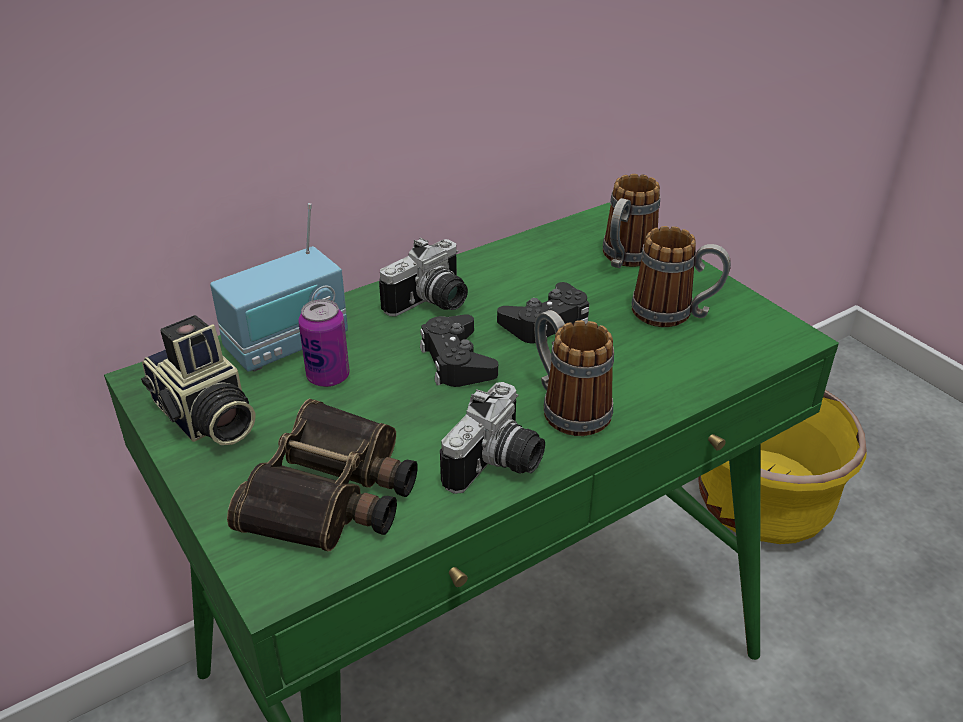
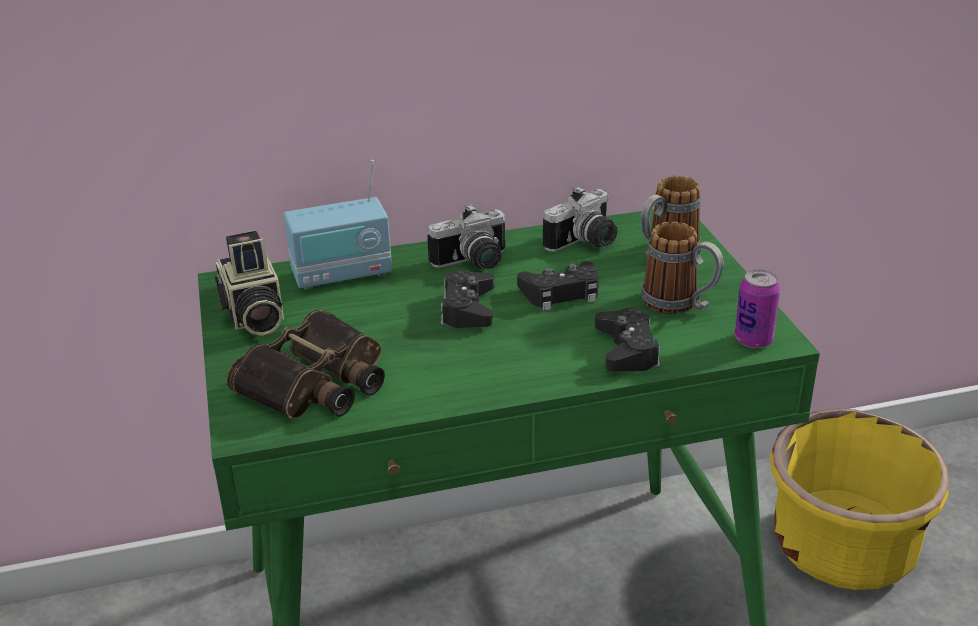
camera: 20 degrees right, 5 degrees down
(328, 376) = (359, 303): can -> can (753, 340)
(499, 466) = (453, 389): camera -> camera (585, 243)
(567, 407) = (536, 358): mug -> none
(654, 377) = (627, 349): none -> black game controller

